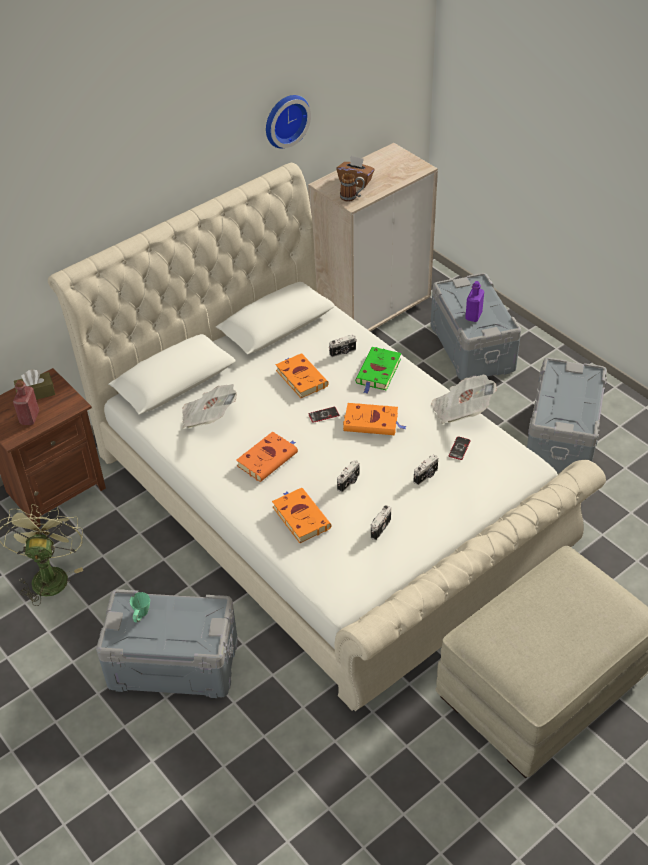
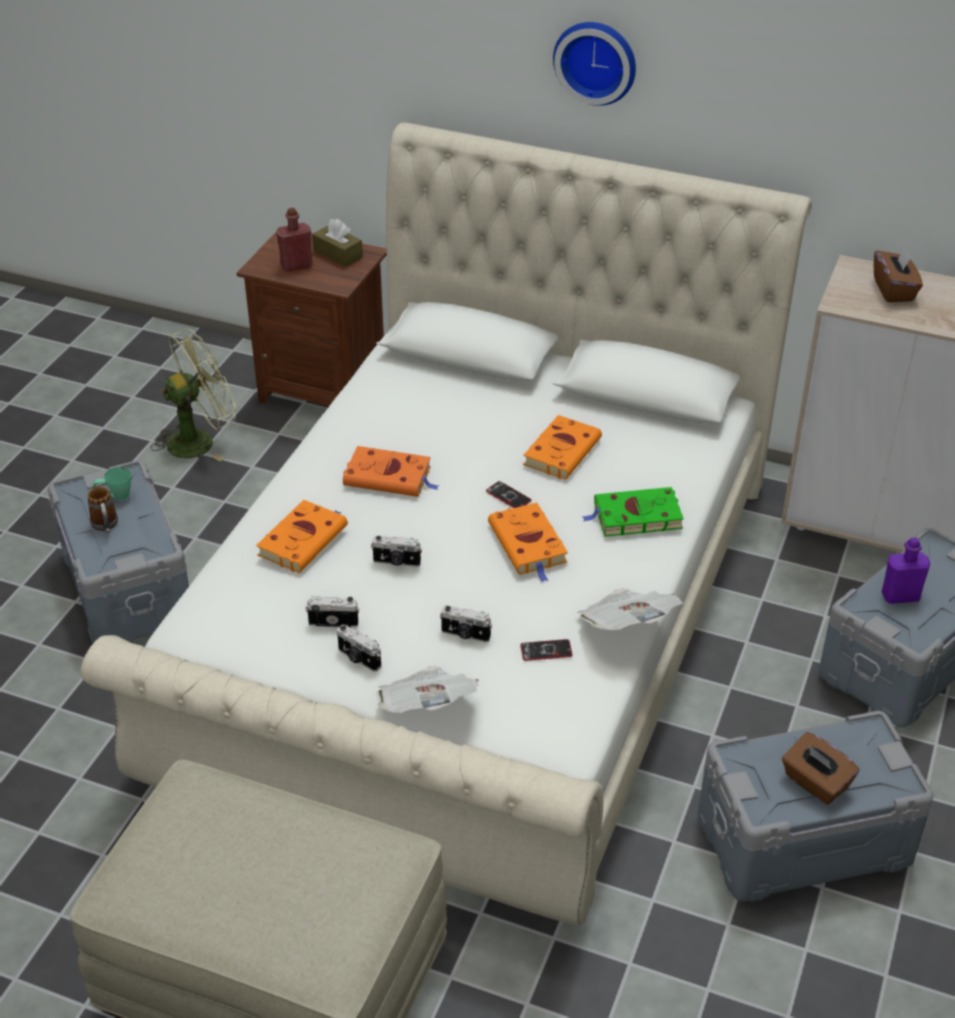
camera: 60 degrees right, 5 degrees down
(208, 417) = (426, 403): newspaper -> newspaper (427, 708)
(284, 119) = (828, 129): wall clock -> wall clock (596, 61)
(343, 352) = (645, 470): camera -> camera (358, 659)
(352, 197) = (853, 299): mug -> mug (106, 526)
(576, 401) = (815, 783): none -> brown tissue box

